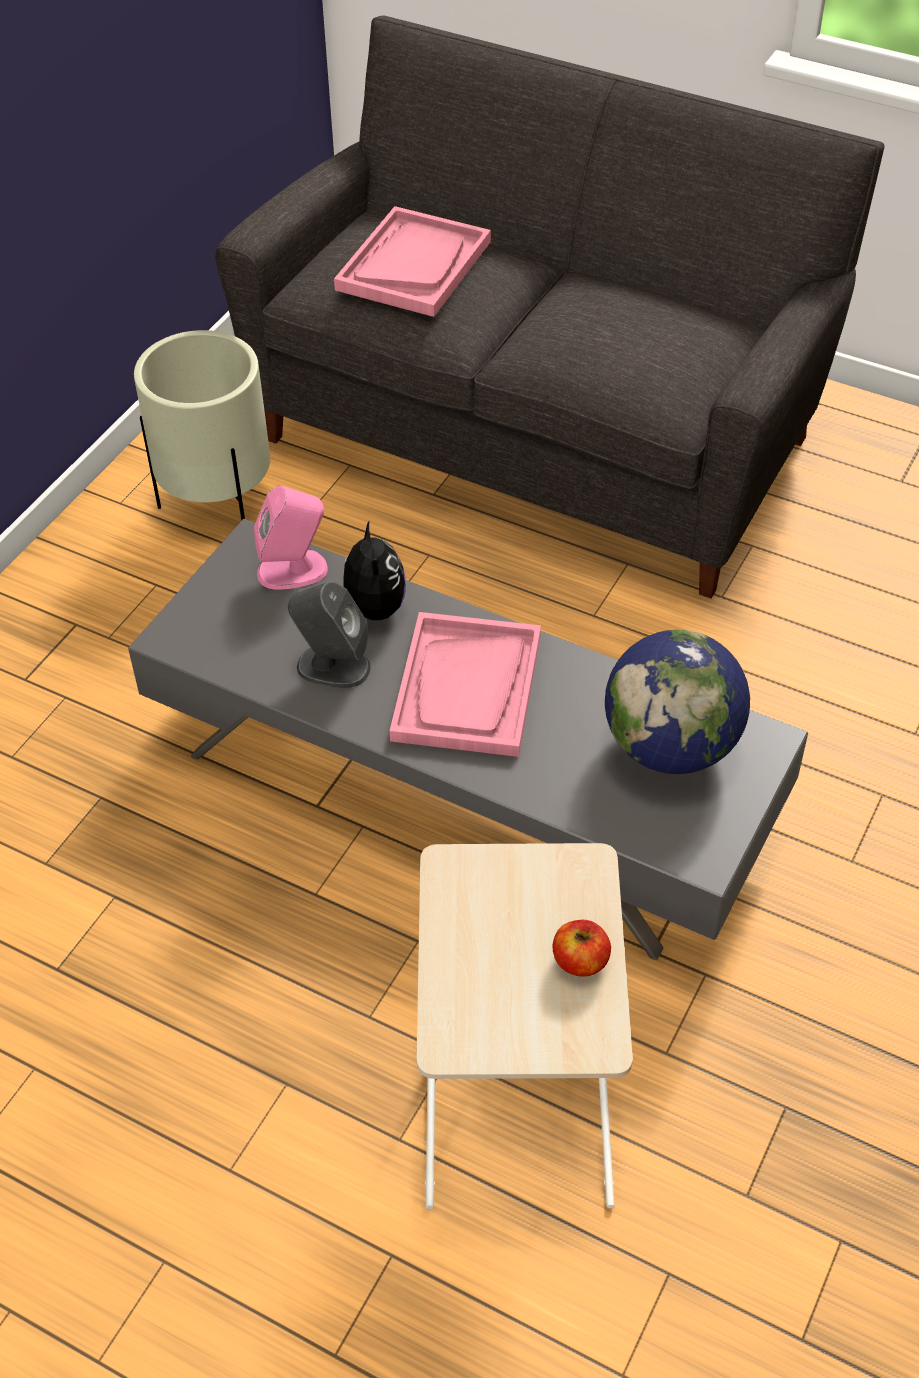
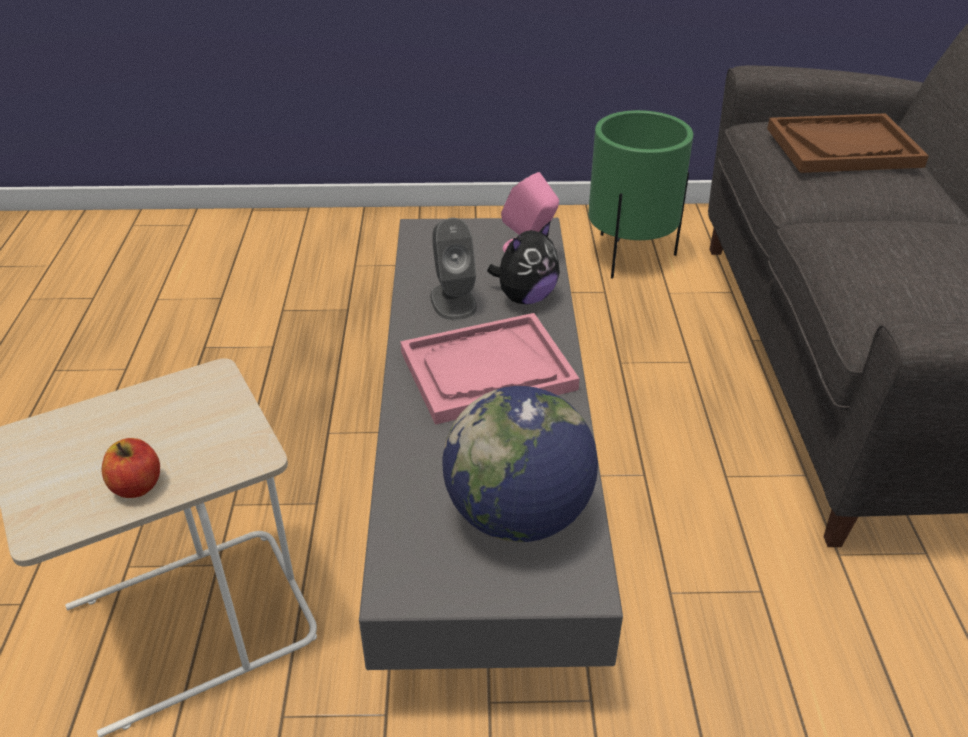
camera: 60 degrees right, 10 degrees down
(219, 506) = (629, 255): beige planter -> green planter
(413, 265) = (843, 147): pink tray -> brown tray

